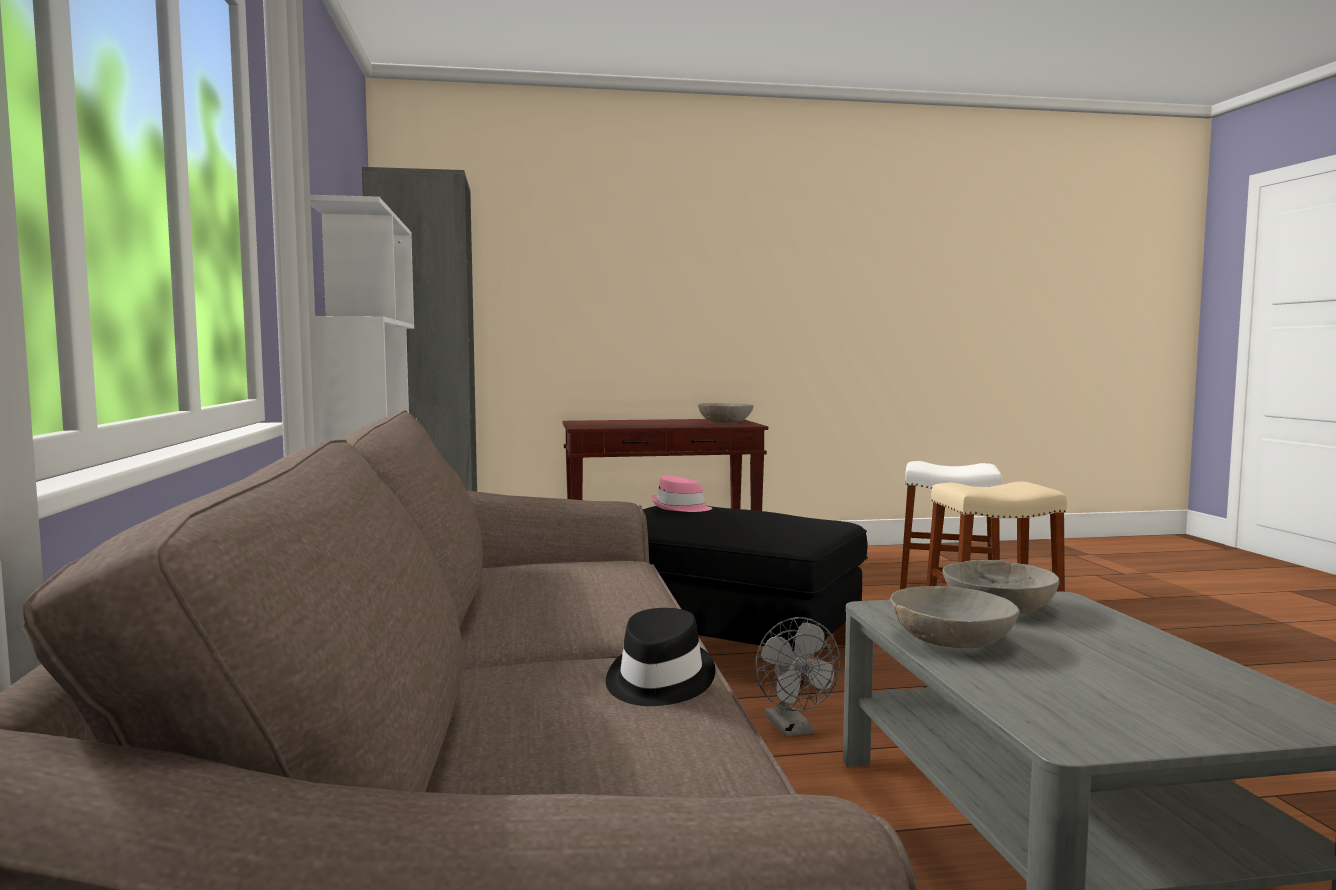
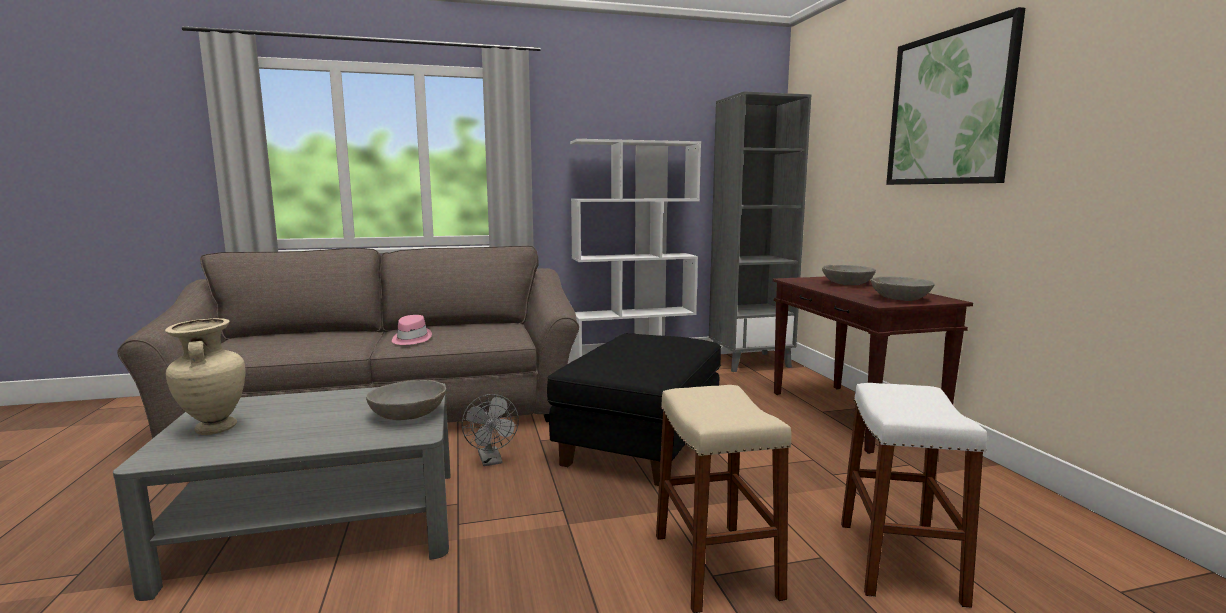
camera: 85 degrees right, 5 degrees up
(657, 681) = (321, 346): black hat -> none
(680, 508) = (655, 338): pink hat -> pink hat (411, 339)
(685, 243) = (949, 108): none -> picture
(793, 729) = (491, 461): grey fan -> grey fan turned 90 degrees counterclockwise
(952, 641) = (354, 398): grey bowl -> grey bowl (847, 284)
(1175, 708) = (214, 429): none -> beige vase

